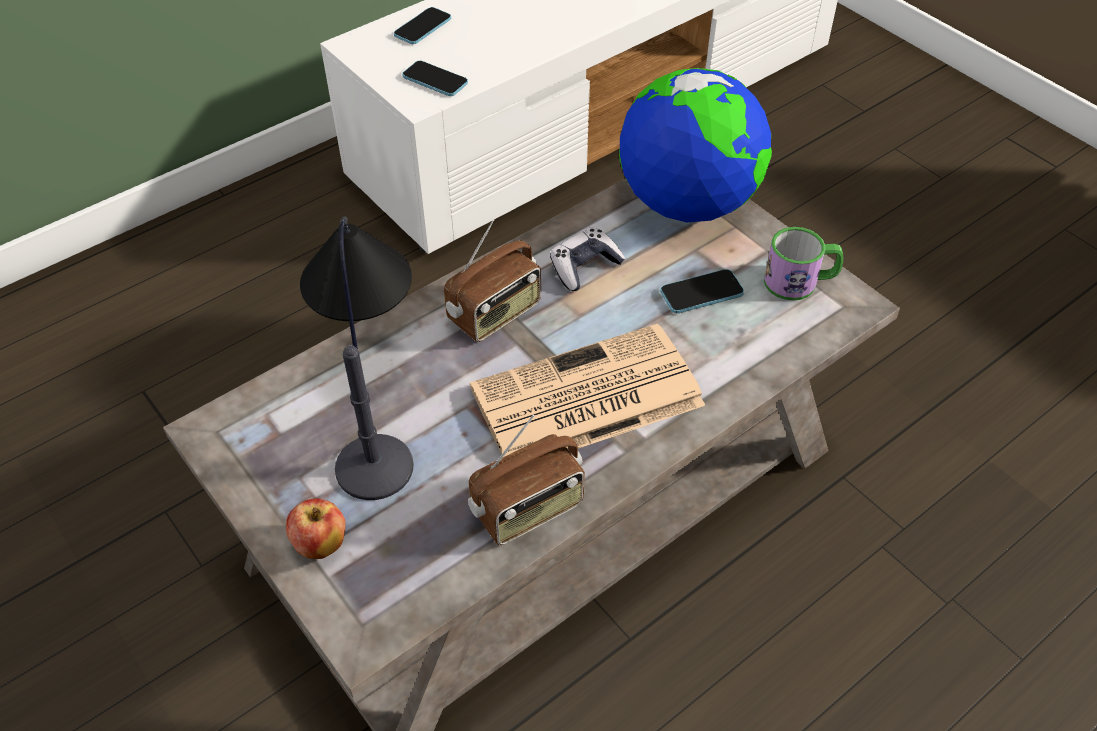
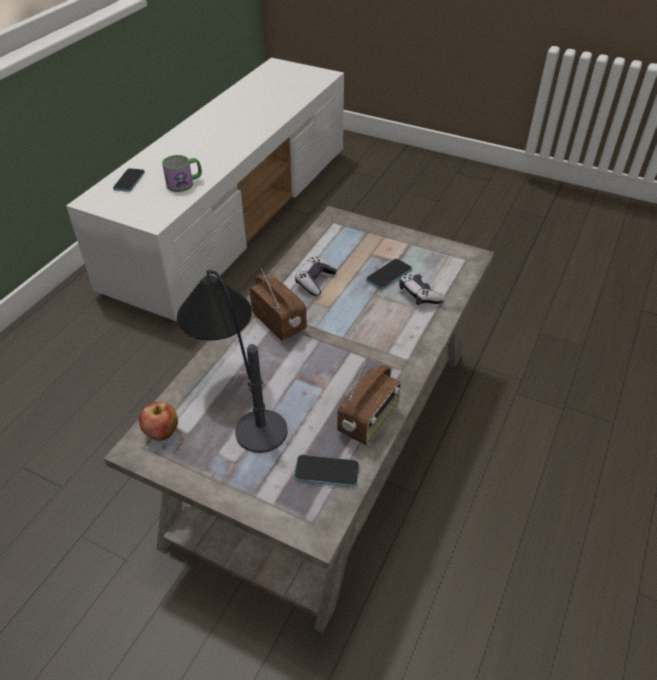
camera: 25 degrees left, 5 degrees down
(320, 545) = (256, 488): apple -> apple (162, 433)
(435, 80) = (156, 208): phone -> phone (327, 472)
(495, 314) = (280, 322): radio -> radio turned 60 degrees counterclockwise
(584, 399) = (361, 350): newspaper -> none
(687, 204) = (351, 232): globe -> none
(729, 341) = (419, 295): none -> game controller
(800, 281) = (436, 254): mug -> mug (184, 183)

